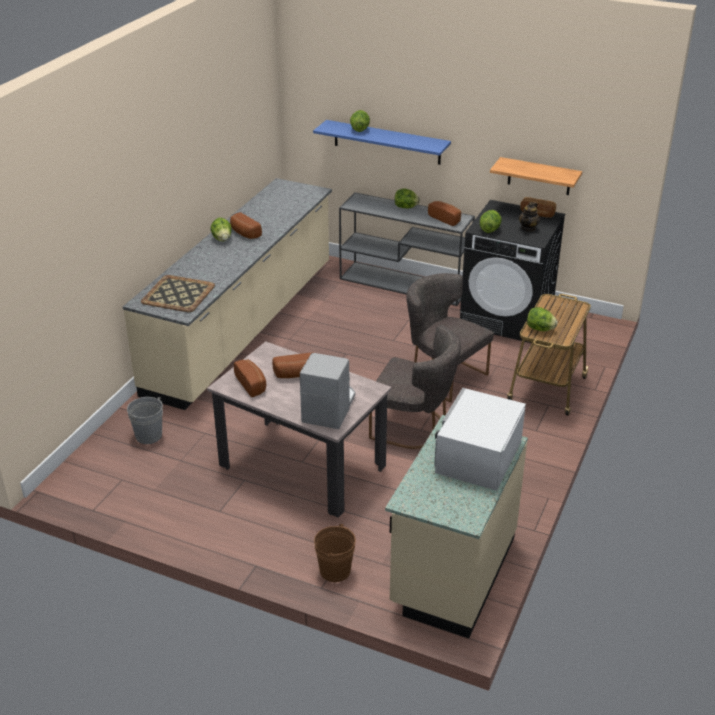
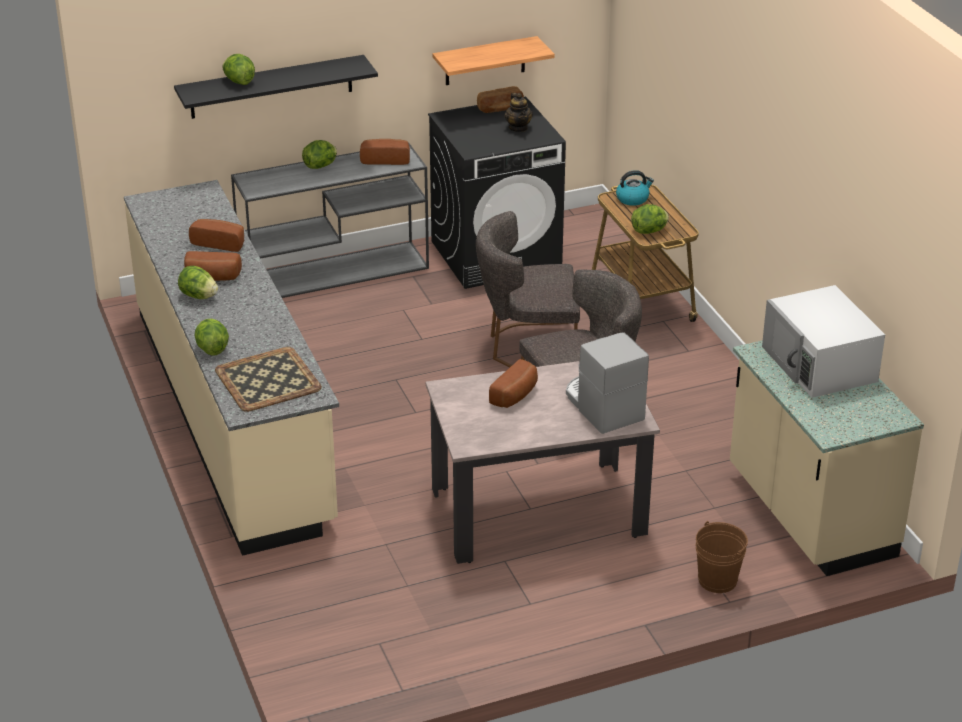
camera: 45 degrees left, 0 degrees up
(148, 436) = (329, 585): grey bucket -> none
(252, 384) = (492, 428): bread -> bread (219, 243)
(387, 142) = (271, 87): blue shelf -> black shelf
(490, 230) = (484, 146): lettuce -> lettuce (211, 349)
(562, 306) = (633, 199): none -> kettle

